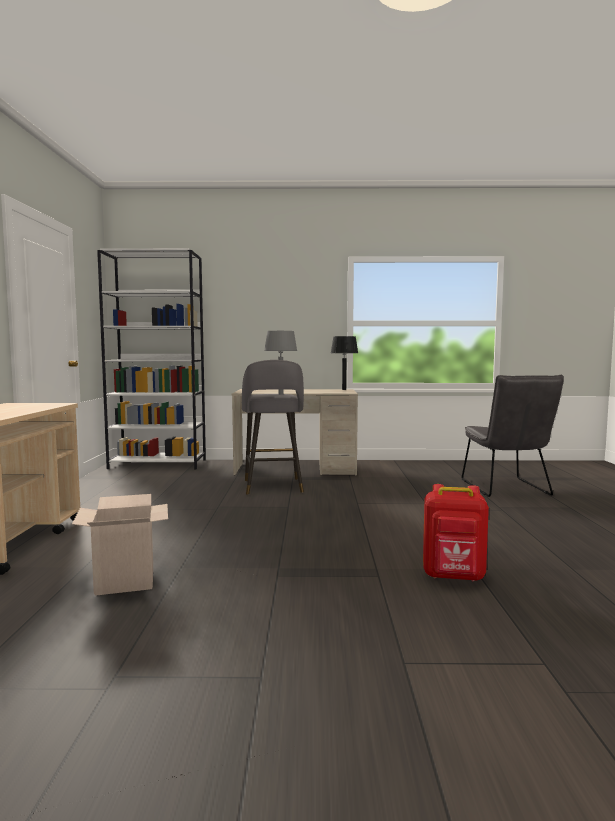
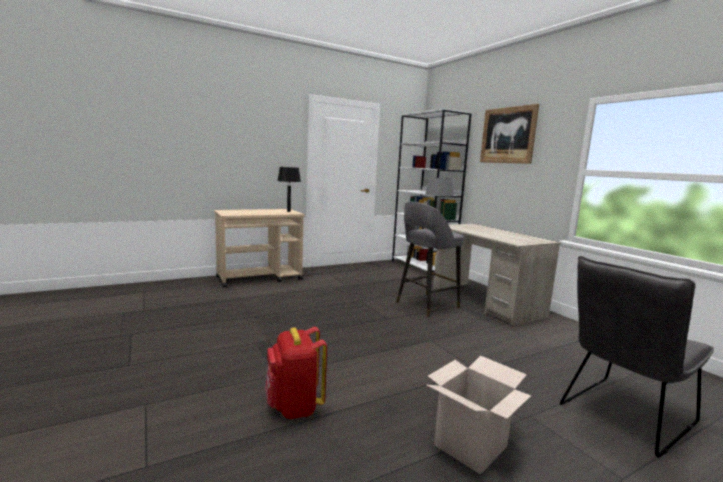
camera: 60 degrees right, 5 degrees up
(125, 580) = (229, 309): cardboard box -> cardboard box (470, 445)
(259, 286) = (508, 135): none -> picture
(343, 389) = (544, 240): black table lamp -> black table lamp (288, 211)

